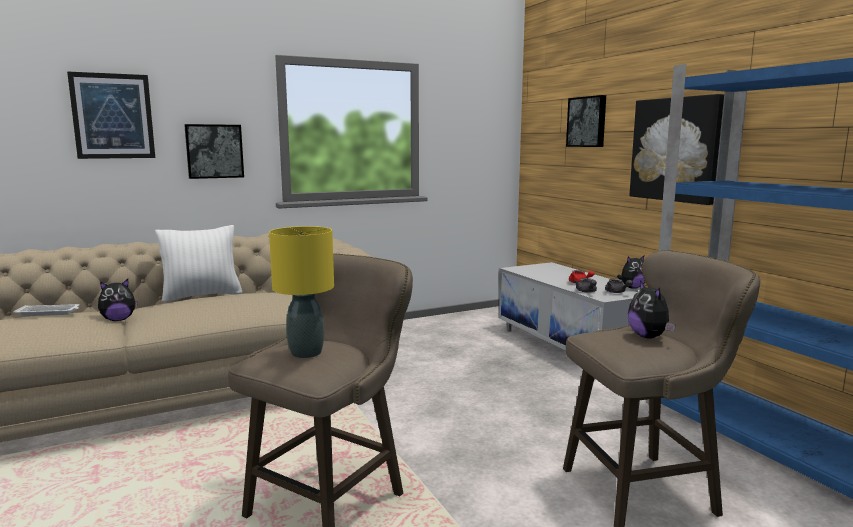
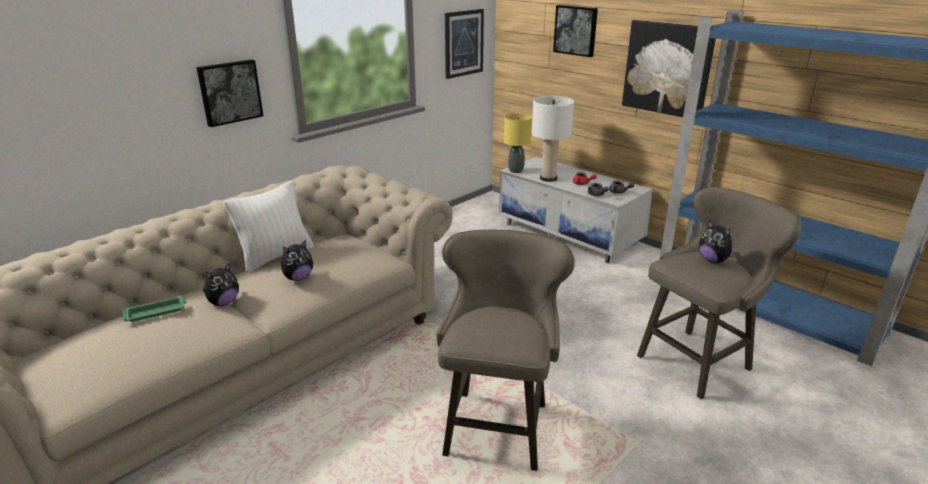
camera: 20 degrees left, 15 degrees up
(49, 313) = (156, 312): white tray -> green tray
(113, 116) = (120, 69): picture -> picture (463, 43)
(306, 352) = (499, 327): yellow table lamp -> yellow table lamp (515, 170)
(545, 276) = (548, 178): none -> white table lamp
(632, 288) = (625, 184): plush toy -> plush toy (298, 278)

